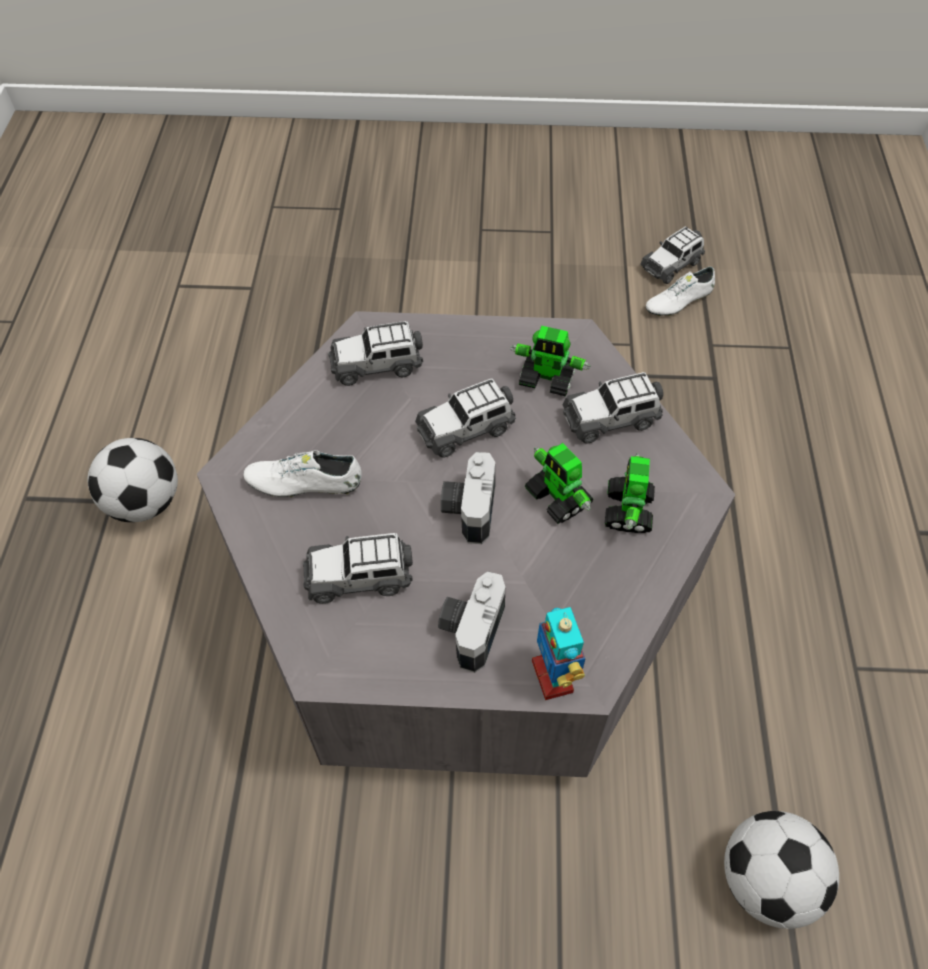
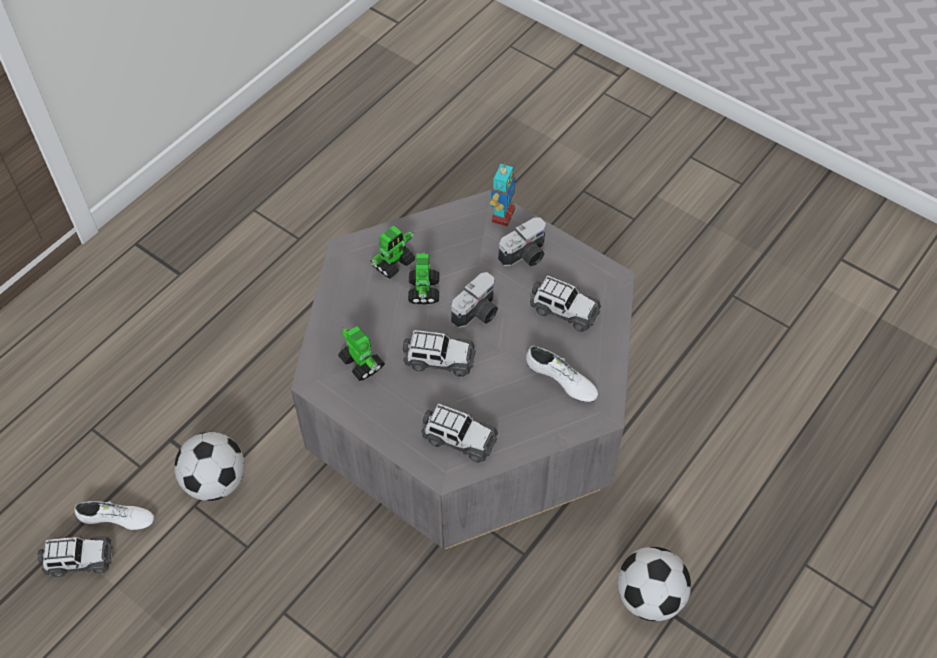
camera: 145 degrees left, 0 degrees up
(611, 418) = (349, 316): toy car -> none
(766, 880) = (437, 194): football -> football (216, 481)

